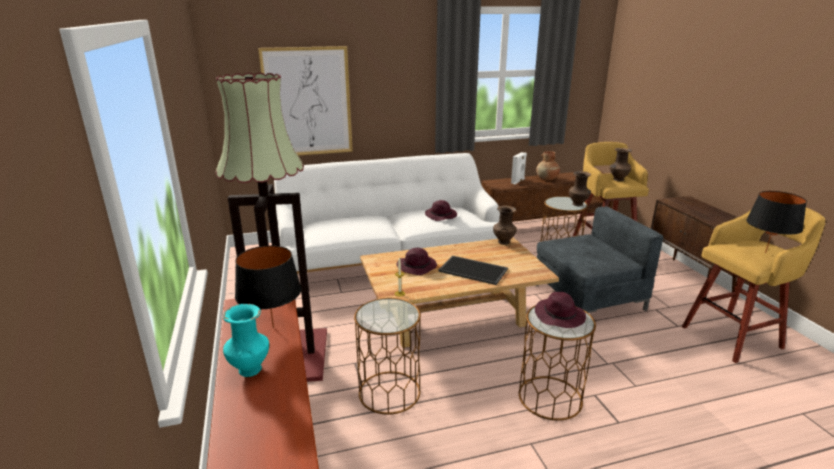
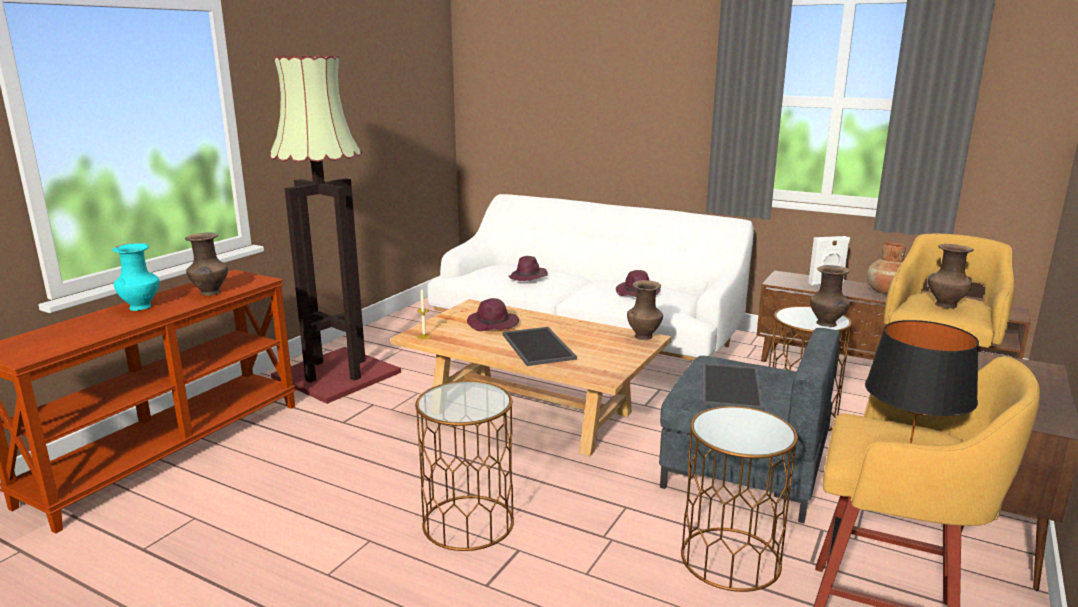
camera: 45 degrees right, 5 degrees down
(273, 328) = (210, 293): black table lamp -> brown vase
(308, 102) = (553, 120): picture -> none
(389, 392) = (351, 437): brown side table -> brown side table (731, 559)
(560, 316) = (468, 398): purple hat -> purple hat (528, 277)
(589, 254) = (732, 387): none -> tray

